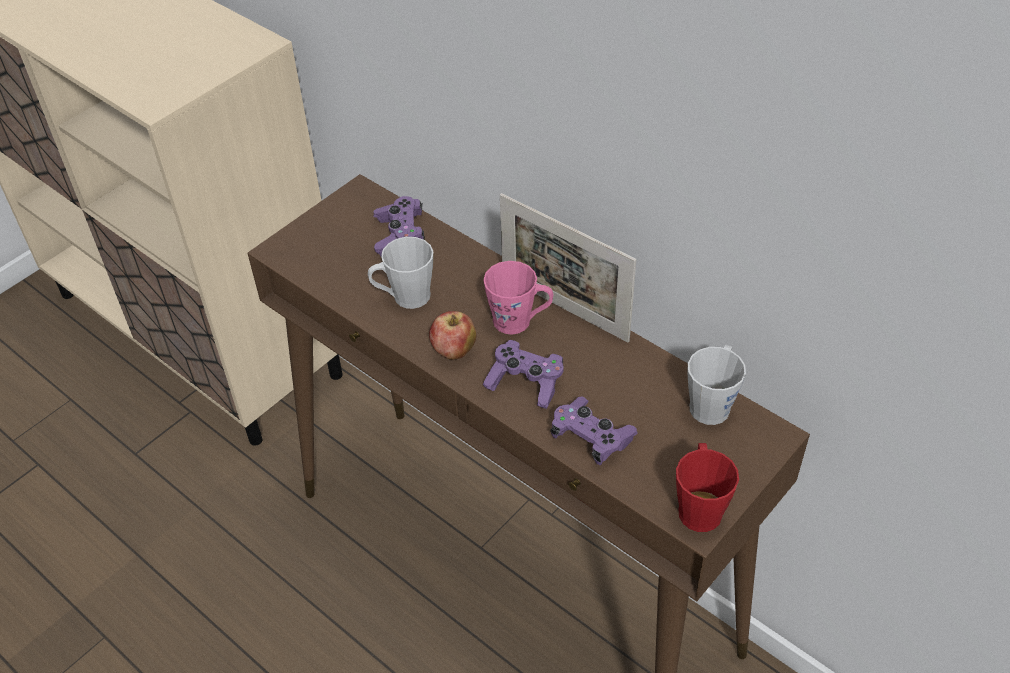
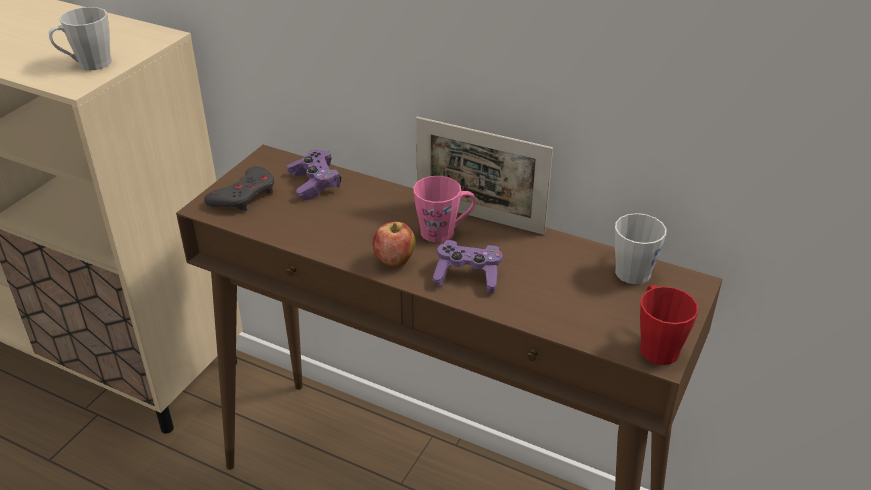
camera: 15 degrees left, 10 degrees down
(322, 241) = (244, 195): none -> grey game controller
(404, 297) = (335, 227): grey mug -> grey mug (88, 64)
(591, 438) = (542, 309): purple game controller -> none

